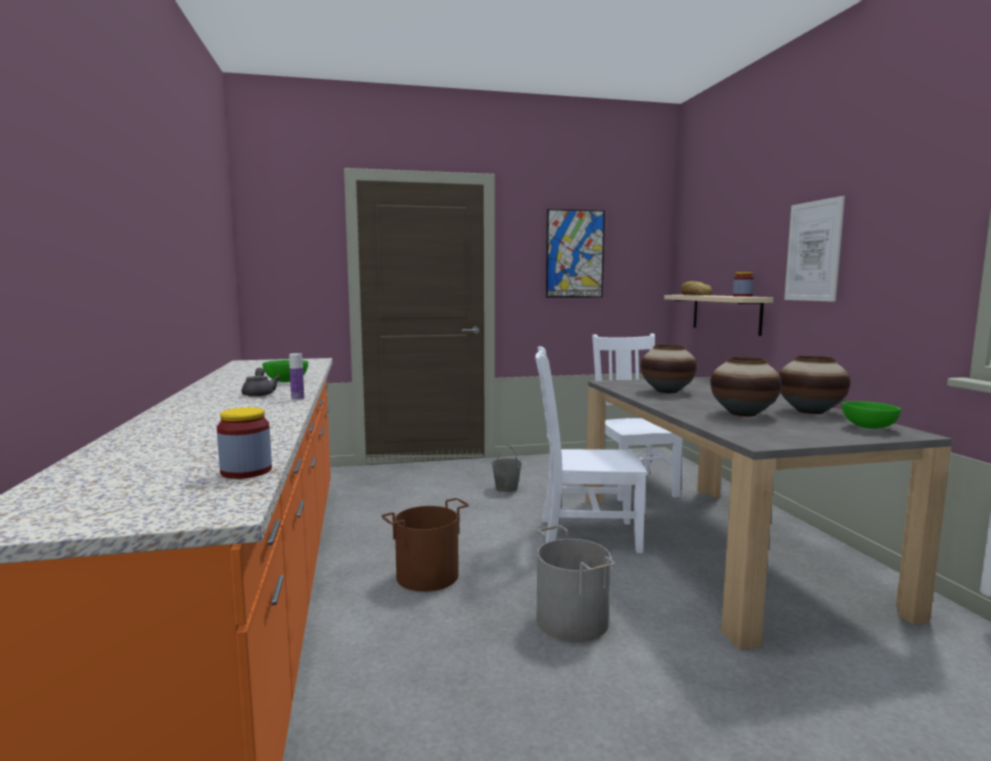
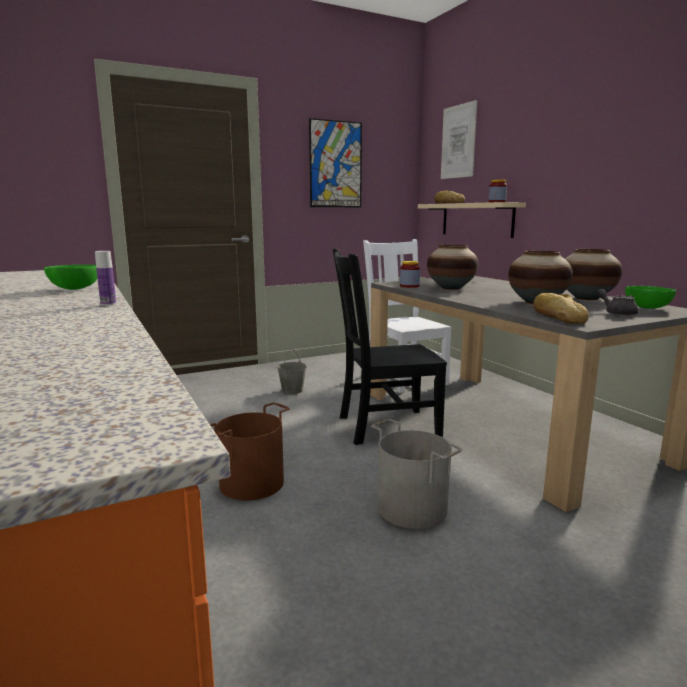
camera: 15 degrees left, 5 degrees up
(246, 471) = (130, 385): jar -> jar (409, 286)
(259, 394) = (54, 301): grey teapot -> grey teapot (617, 313)
(584, 535) = (384, 426): white chair -> black chair
(743, 432) = (558, 317): none -> bread
(813, 251) = (566, 158): picture -> picture (458, 141)

